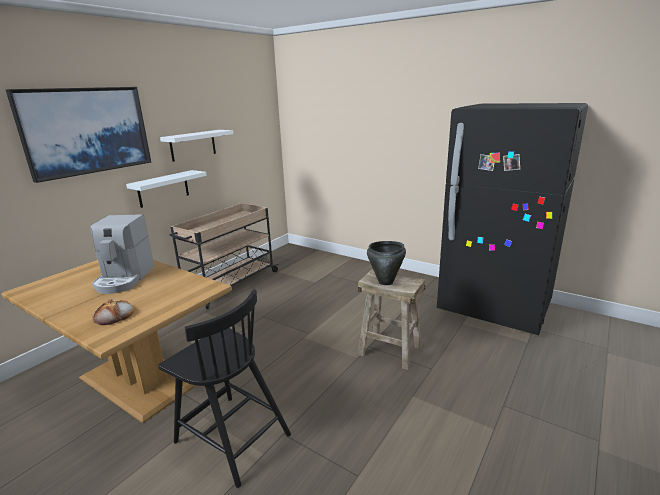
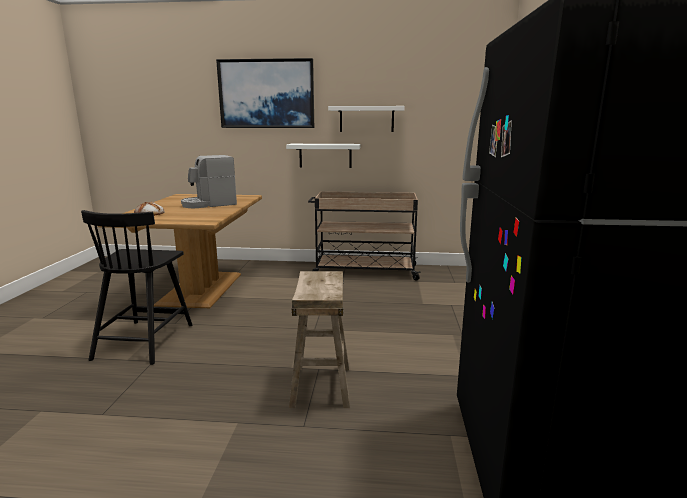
camera: 60 degrees right, 5 degrees down
(386, 282) = (313, 283): black cooking pot -> none

